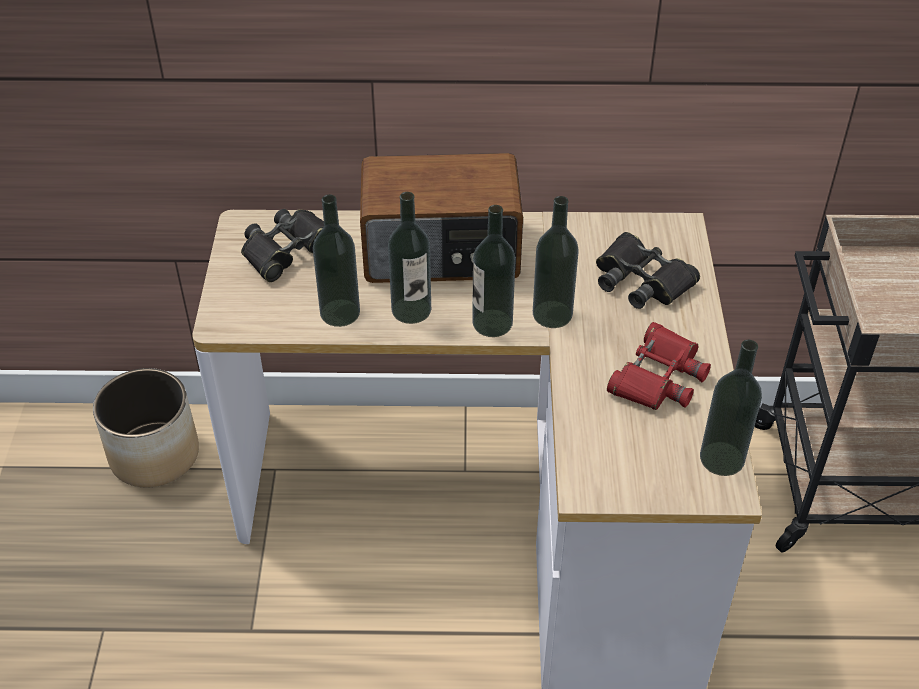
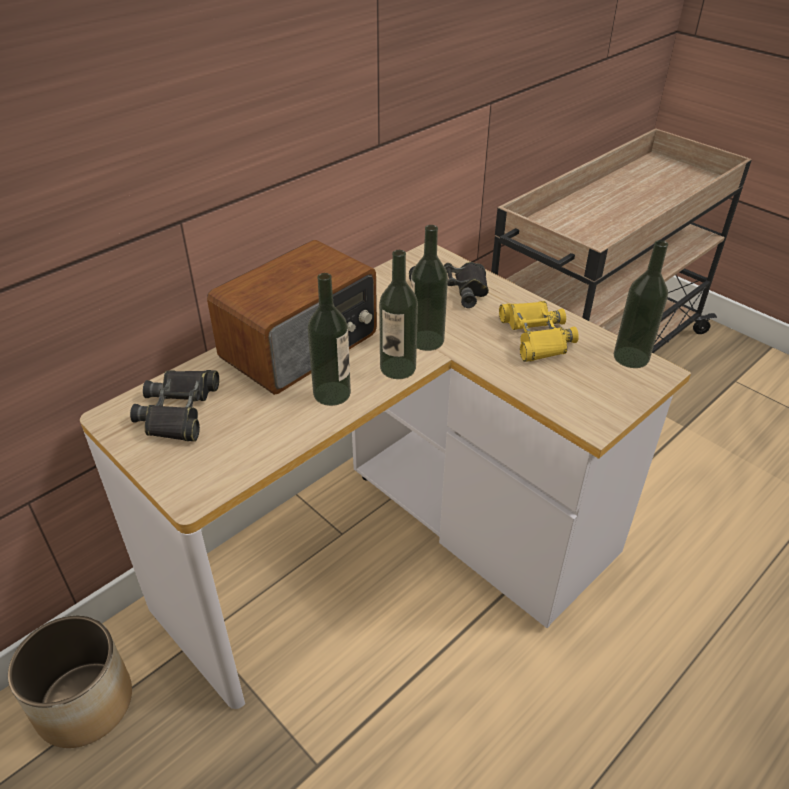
camera: 45 degrees left, 5 degrees down
(340, 313) = (281, 427): bottle -> none
(658, 377) = (536, 337): red binoculars -> yellow binoculars

